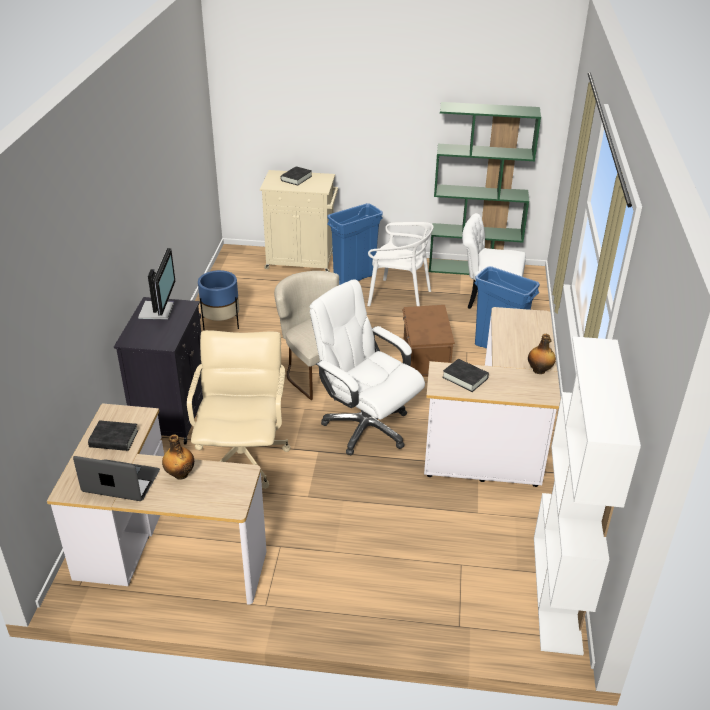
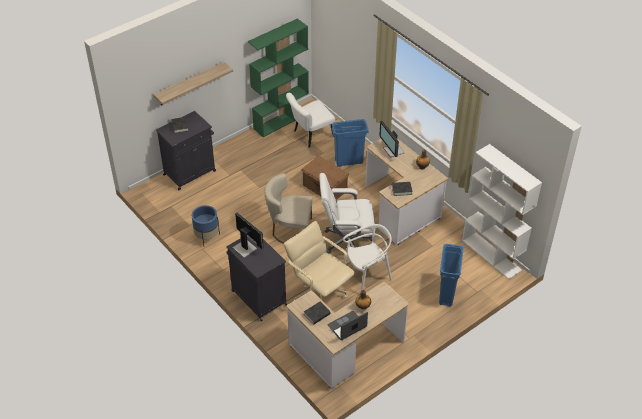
camera: 45 degrees left, 10 degrees up
(302, 261) = (190, 172): beige cabinet -> black cabinet
(334, 127) = (190, 84): none -> shelf
(354, 278) = (232, 165): blue trash can -> blue trash can (446, 294)
(399, 297) = (269, 162): white chair -> white chair (367, 276)
(522, 330) = (393, 151): none -> monitor

